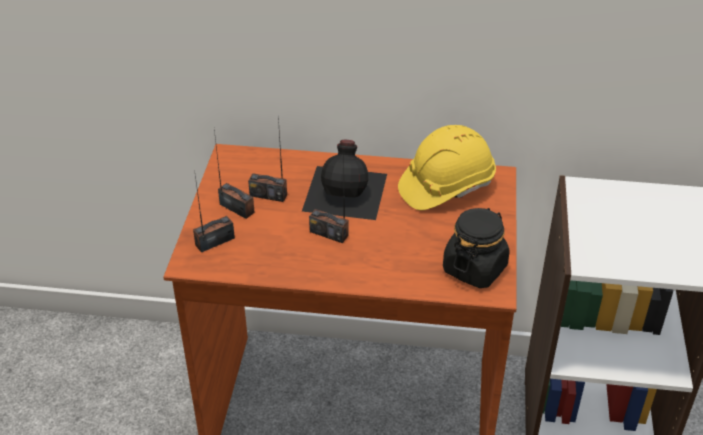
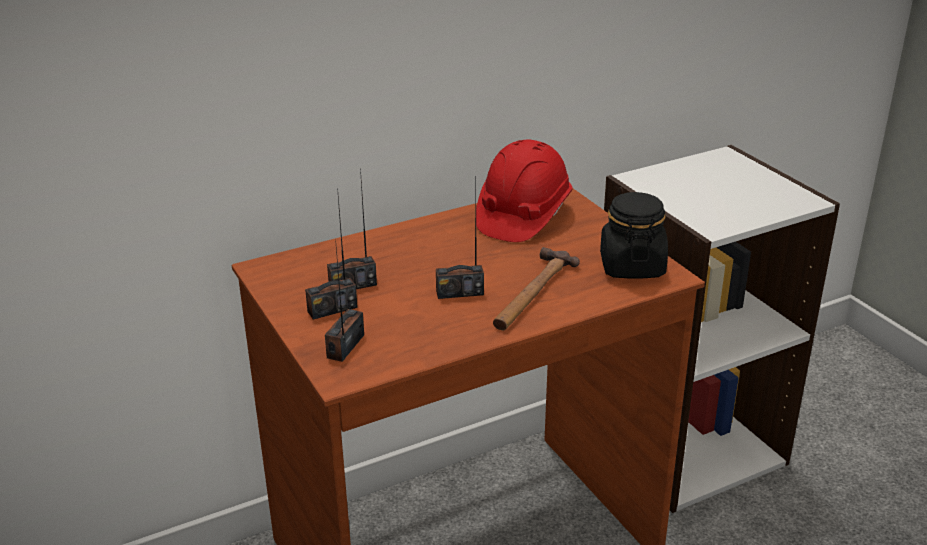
camera: 35 degrees left, 10 degrees down
(236, 208) = (332, 309): radio -> radio turned 150 degrees clockwise
(347, 191) = (432, 253): black bottle -> none
(376, 257) = (532, 293): none -> hammer
(446, 186) = (522, 216): yellow hard hat -> red hard hat

